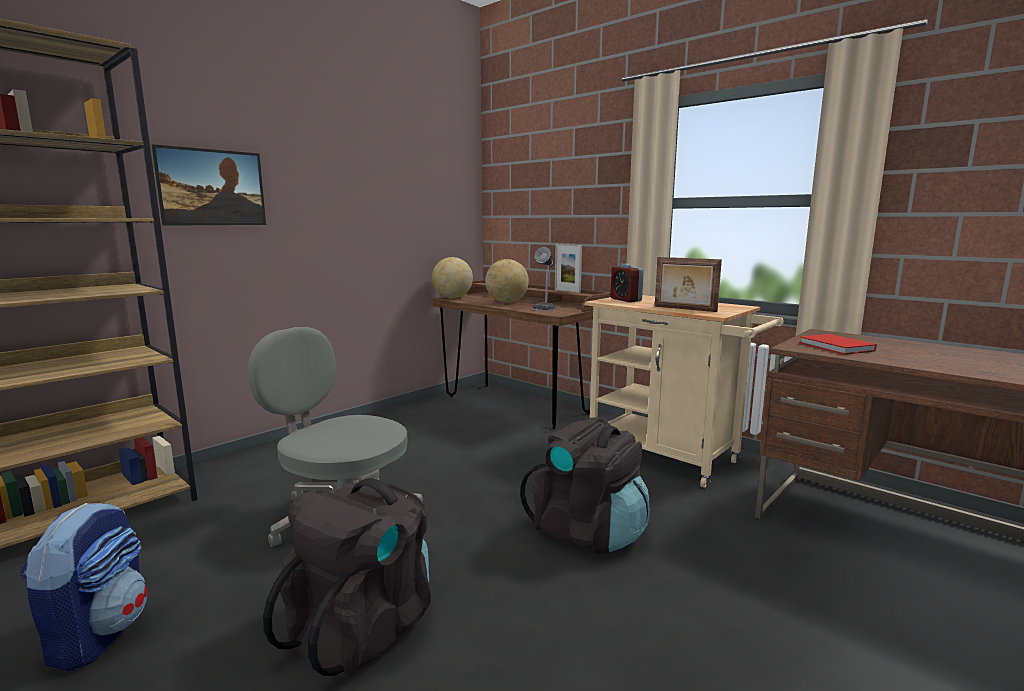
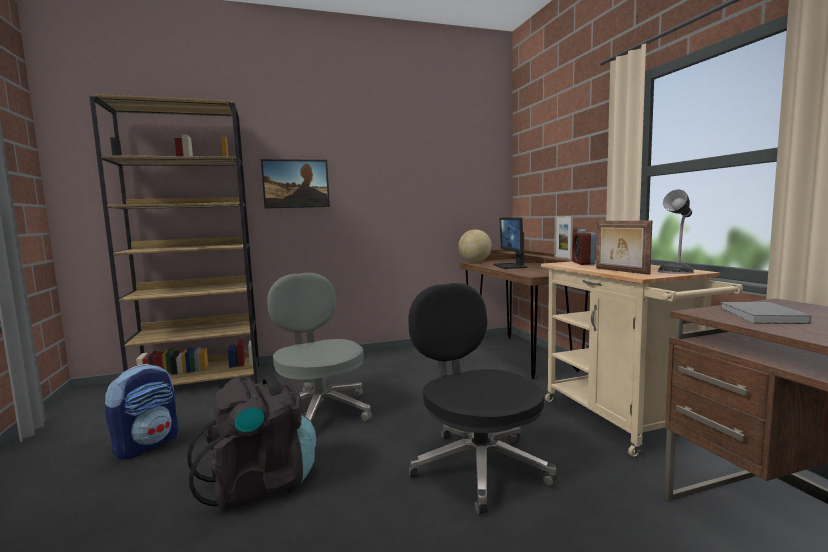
camera: 30 degrees right, 5 degrees down
(507, 302) = (510, 266): globe -> monitor
(545, 309) = (531, 271): table lamp -> table lamp (677, 271)
(587, 532) = (477, 465): black backpack -> black office chair
(837, 347) = (761, 316): red book -> grey book

